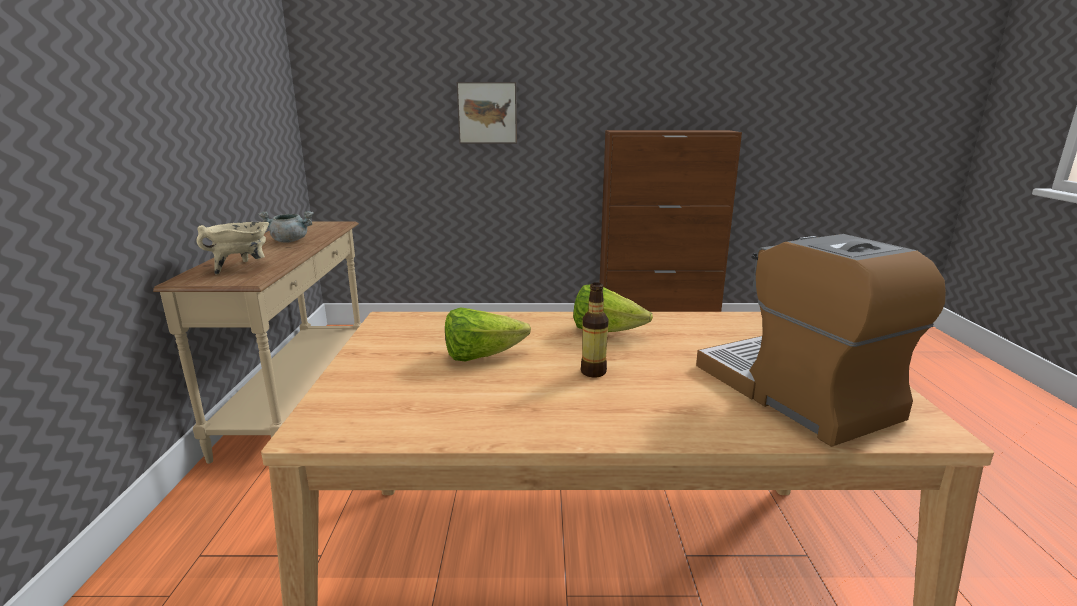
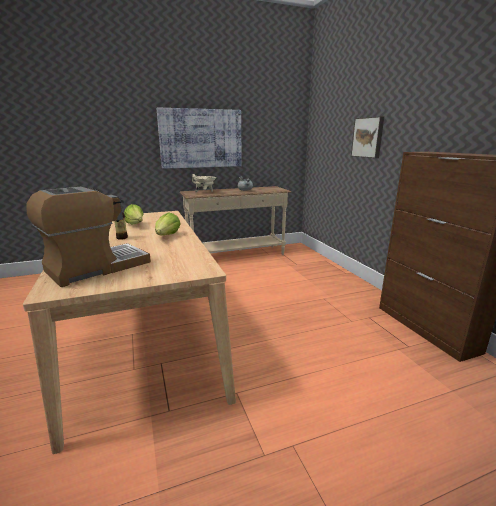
camera: 70 degrees right, 0 degrees up
(160, 124) = (201, 138): none -> picture

